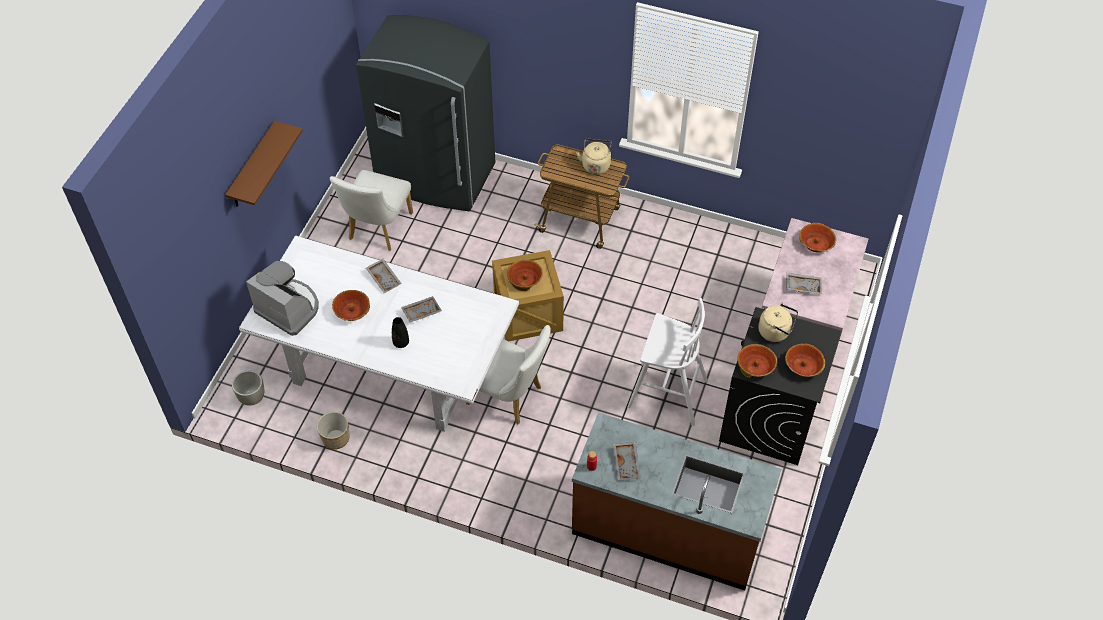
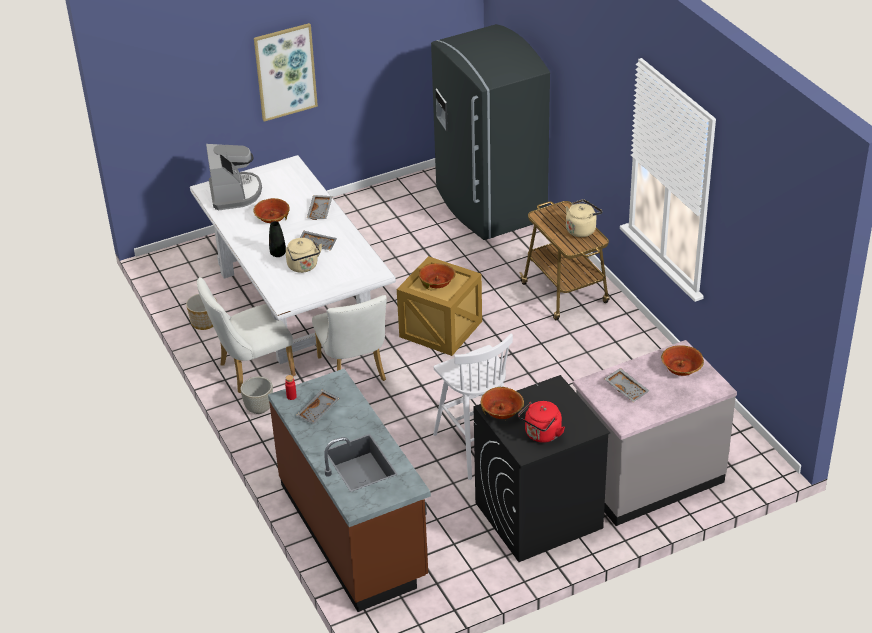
camera: 45 degrees right, 15 degrees down
(252, 167) = (285, 71): brown shelf -> picture
(252, 398) = (184, 266): grey planter -> grey planter (259, 408)
(377, 230) = (401, 216): white chair -> white chair (251, 371)
(776, 332) = (552, 399): beige kettle -> beige kettle (304, 267)
(803, 366) = (541, 435): bowl -> red kettle

